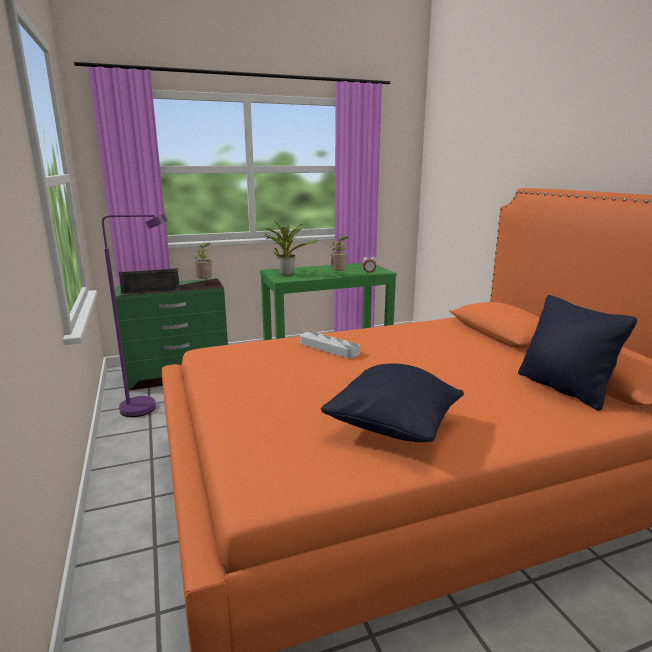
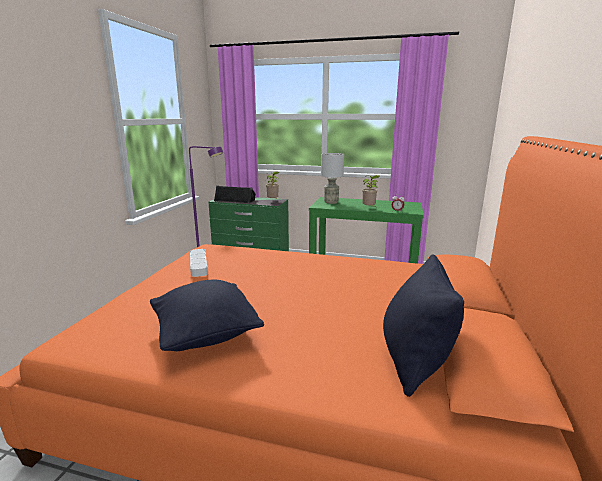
camera: 35 degrees right, 0 degrees up
(286, 274) = (331, 202): potted plant -> grey table lamp
(329, 348) = (280, 264): grey tray -> grey tray (198, 265)

